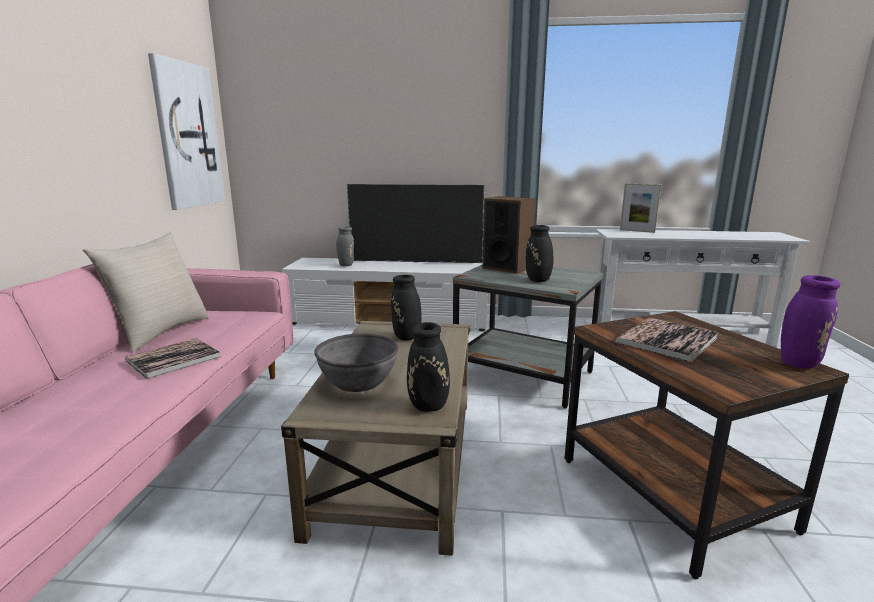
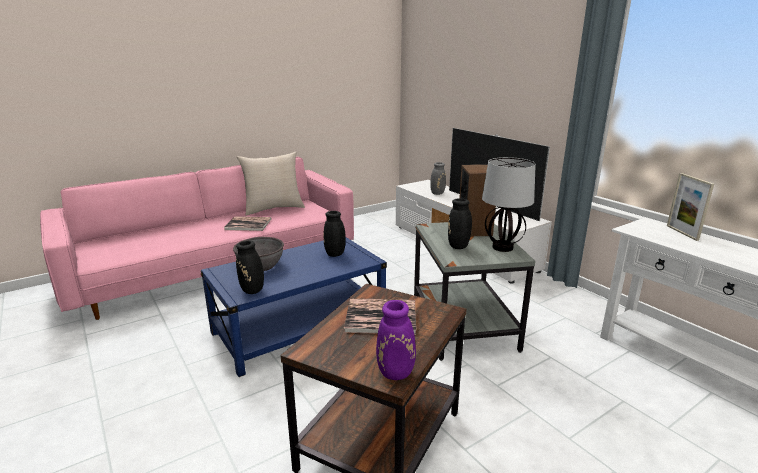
camera: 50 degrees right, 5 degrees up
(187, 136) = (359, 83): picture -> none
(398, 461) = (300, 328): beige coffee table -> blue coffee table
(561, 272) = (502, 247): none -> table lamp

